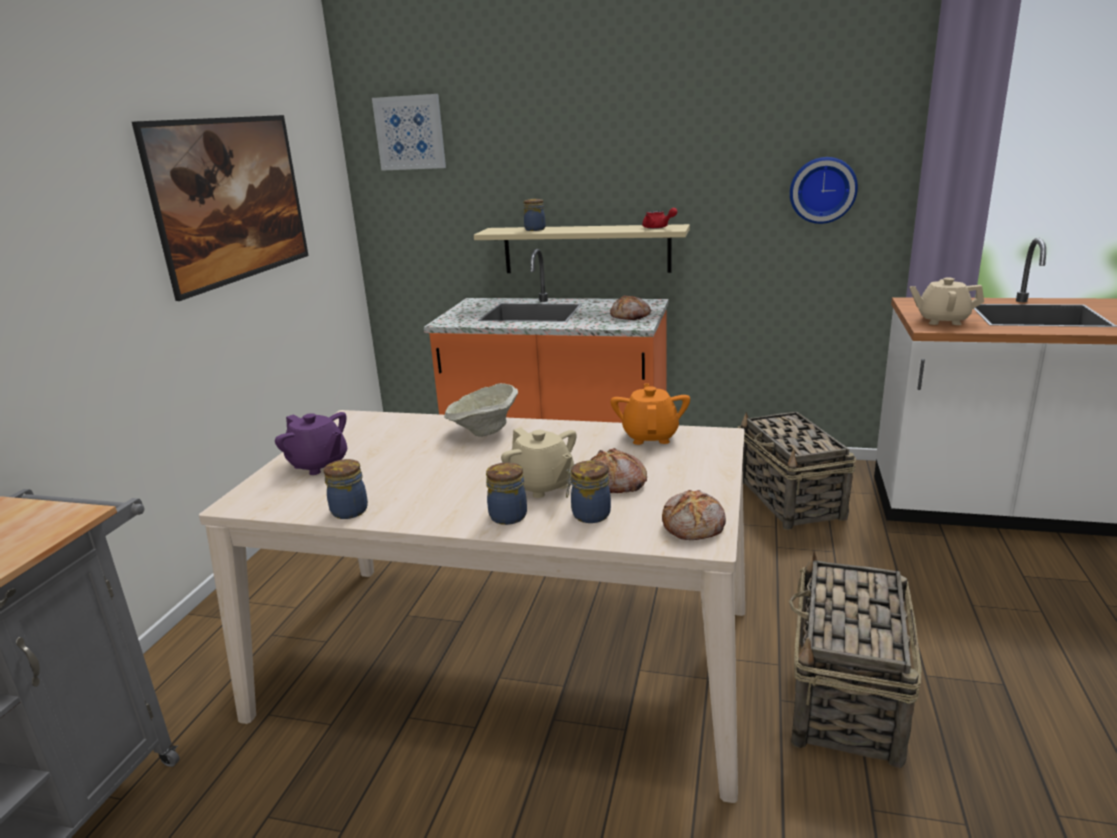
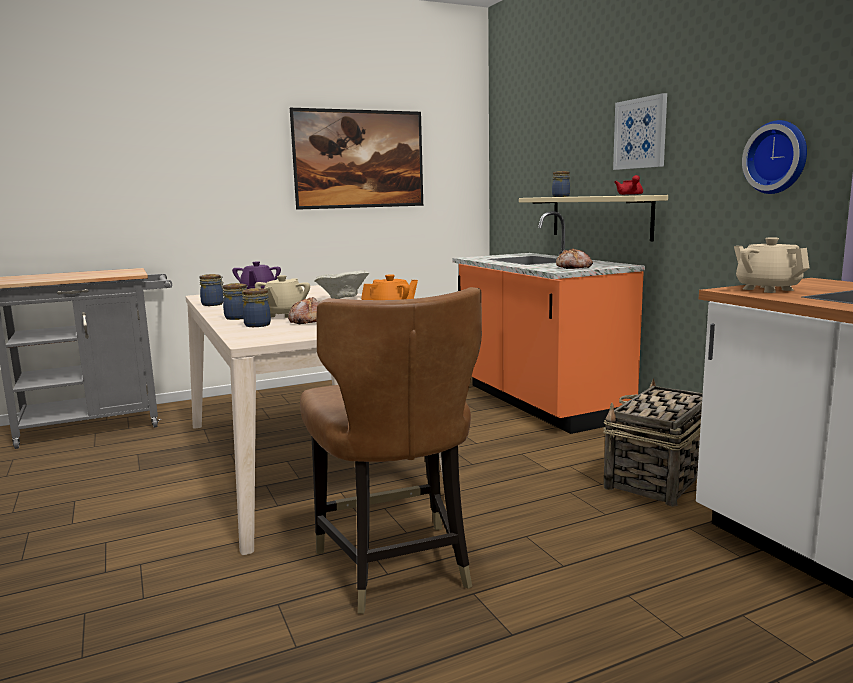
camera: 50 degrees right, 10 degrees down
(410, 132) = (516, 125): picture -> picture (640, 133)
(695, 526) = (268, 338): bread -> none
(846, 699) = (395, 566): basket -> brown chair

